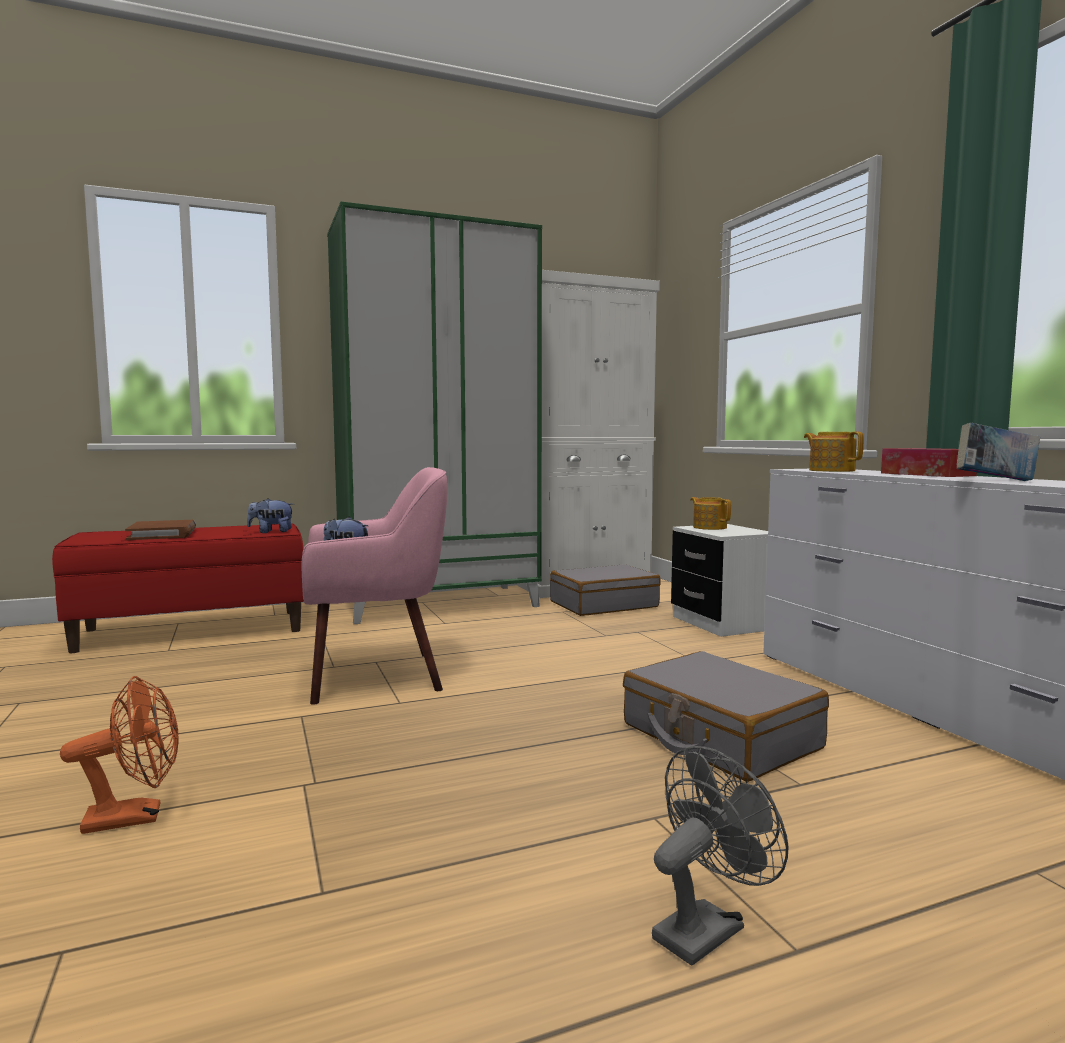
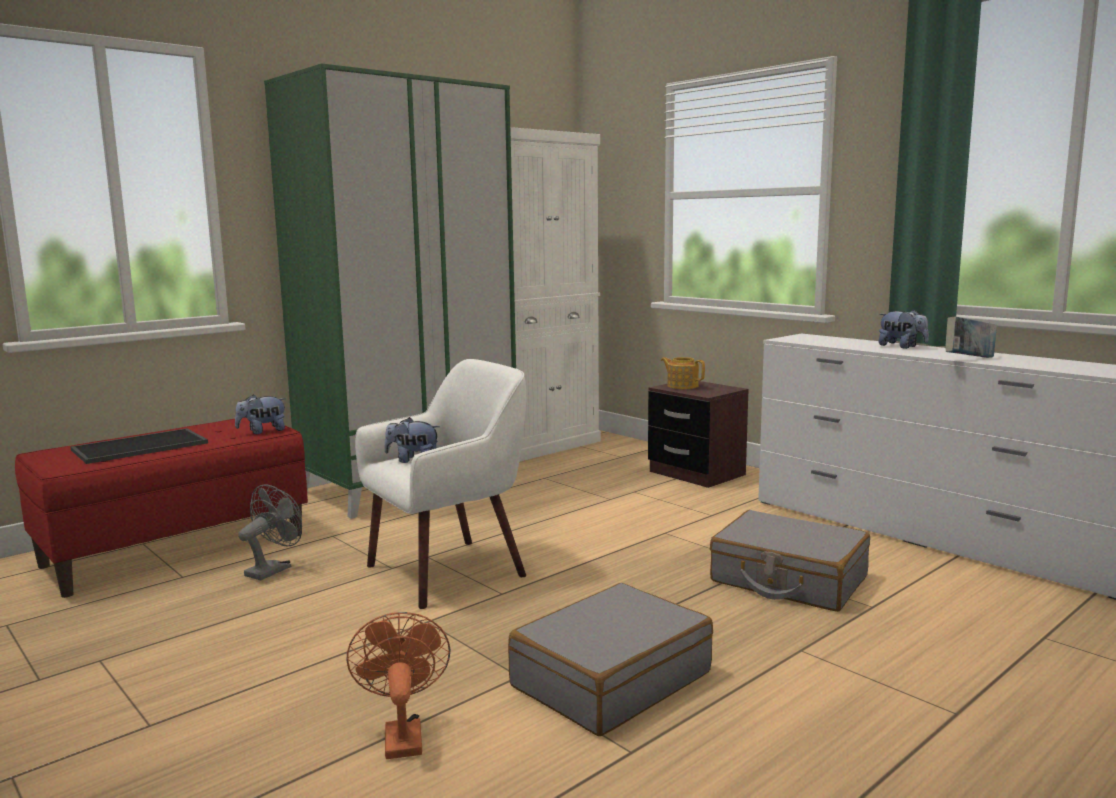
camera: 20 degrees left, 5 degrees up
(136, 817) = (402, 735): orange fan -> orange fan turned 60 degrees counterclockwise
(162, 534) = (139, 447): brown book -> tray
(377, 676) = (448, 571): pink armchair -> white armchair
(603, 604) = (574, 465): grey suitcase -> grey suitcase (610, 679)
(706, 927) = (897, 713): grey fan -> grey fan (273, 569)
(721, 623) = (696, 473): white nightstand -> brown nightstand
(831, 470) = (819, 341): teapot -> none
(927, 474) = (902, 347): tissue box -> plush toy

